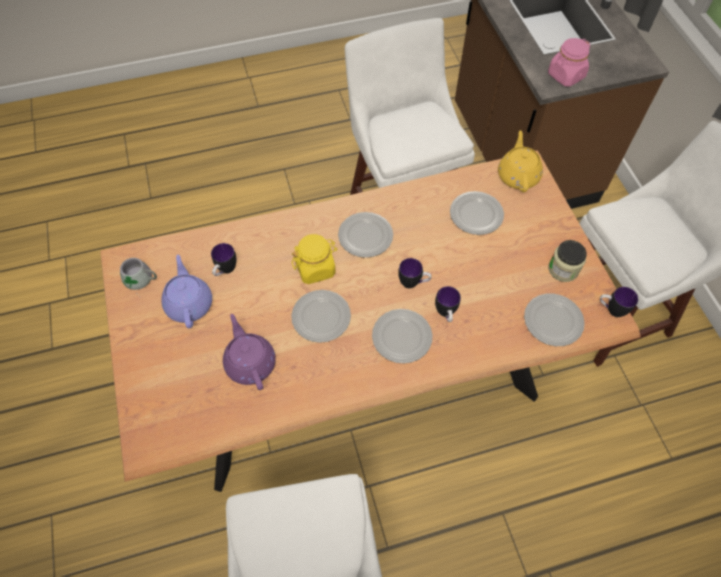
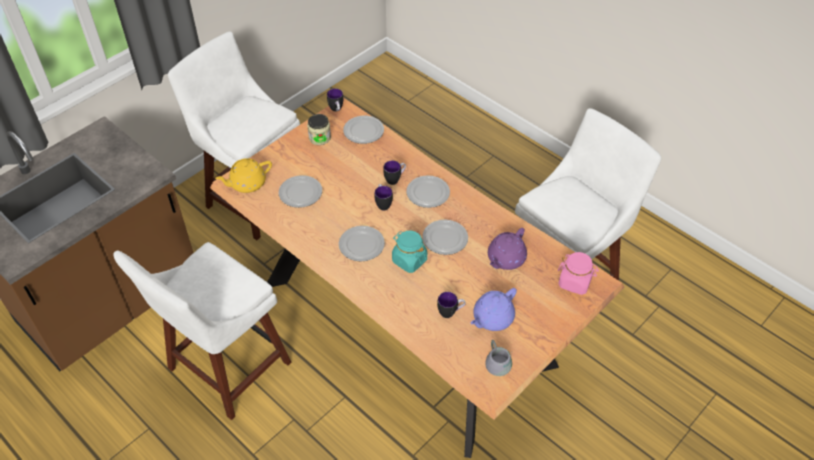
camera: 120 degrees left, 10 degrees down
(315, 268) = (409, 260): yellow jar -> turquoise jar
(565, 76) = (138, 168): pink jar -> pink jar (575, 282)

